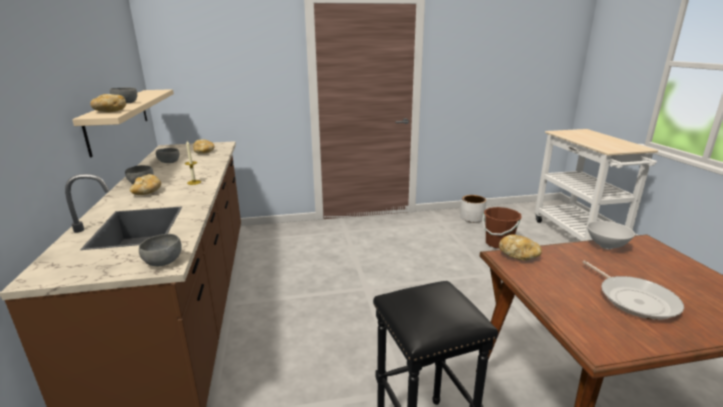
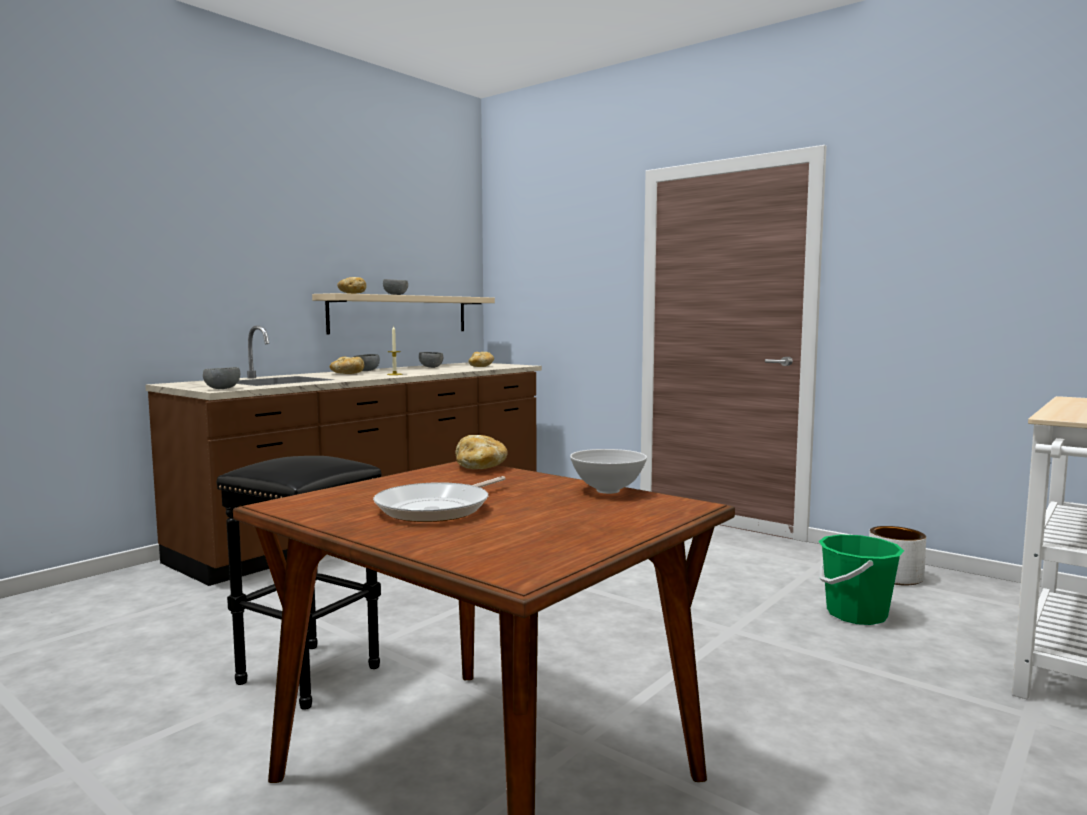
camera: 50 degrees right, 15 degrees down
(498, 243) = (856, 614): brown bucket -> green bucket

